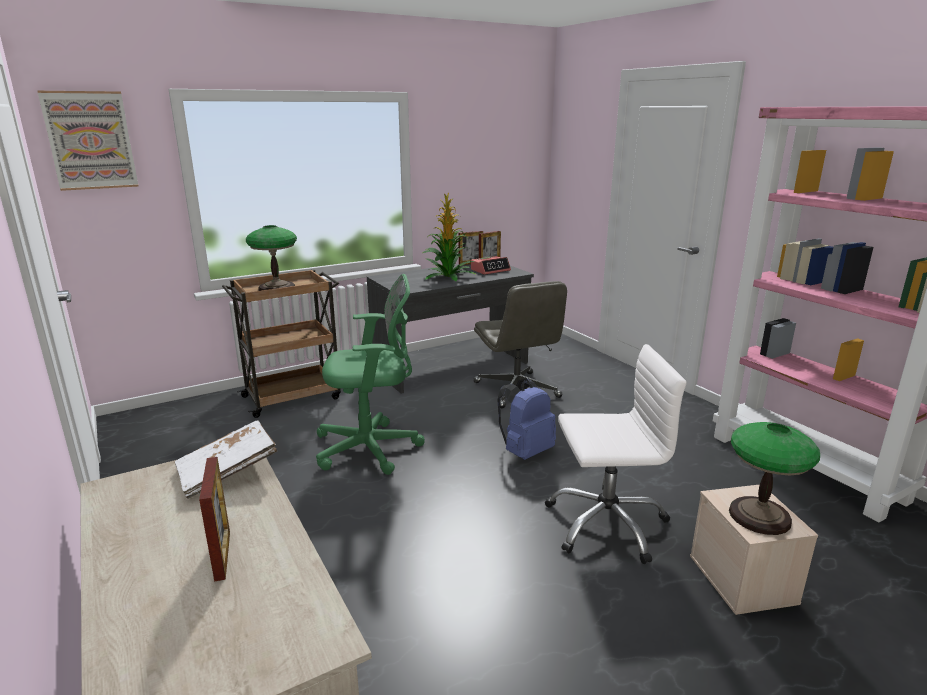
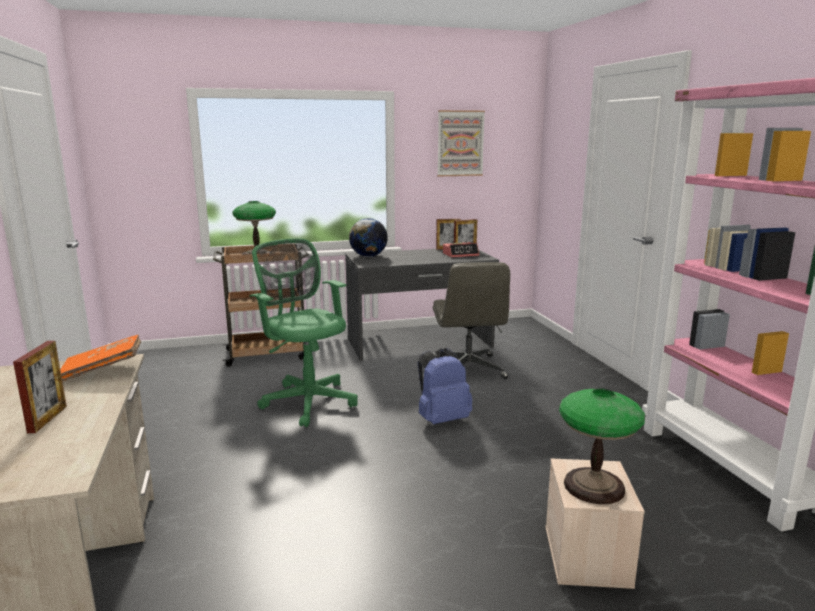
camera: 15 degrees right, 5 degrees down
(90, 140) = (123, 128): picture -> picture (460, 143)
(228, 472) = (102, 370): white book -> orange book
(372, 448) = (307, 400): green office chair -> green office chair turned 135 degrees counterclockwise
(396, 278) = (368, 256): none -> globe
(448, 277) = (416, 257): potted plant -> none
(606, 523) = (479, 487): white office chair -> none

